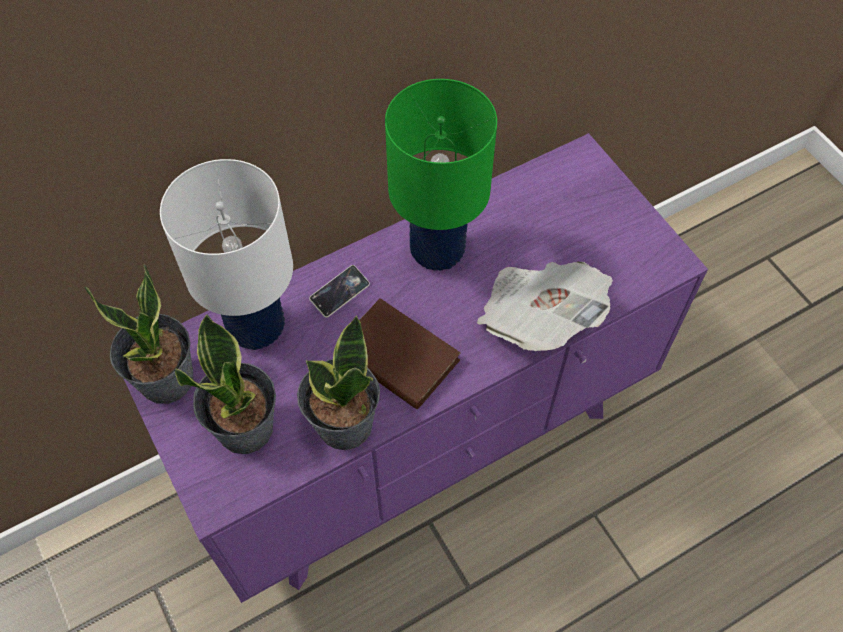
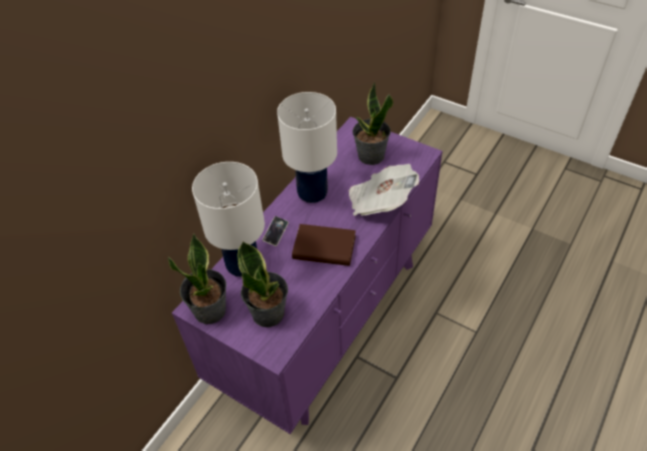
camera: 25 degrees left, 10 degrees down
(343, 424) = (317, 289): potted plant -> potted plant (370, 156)
(436, 253) = (312, 195): green table lamp -> white table lamp

